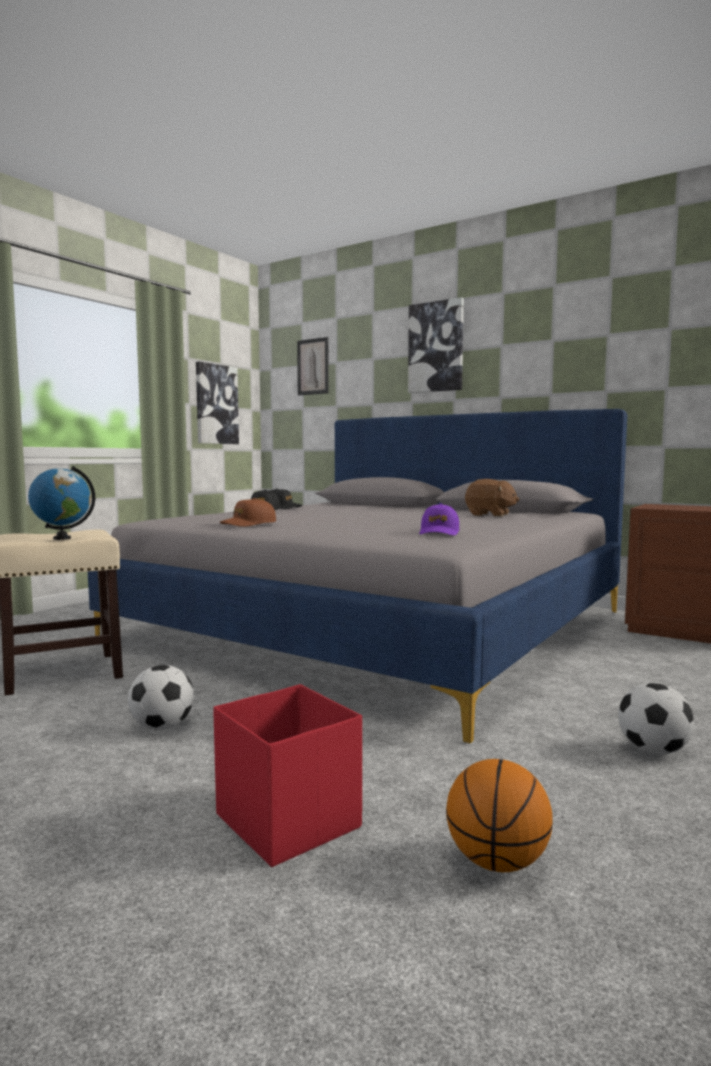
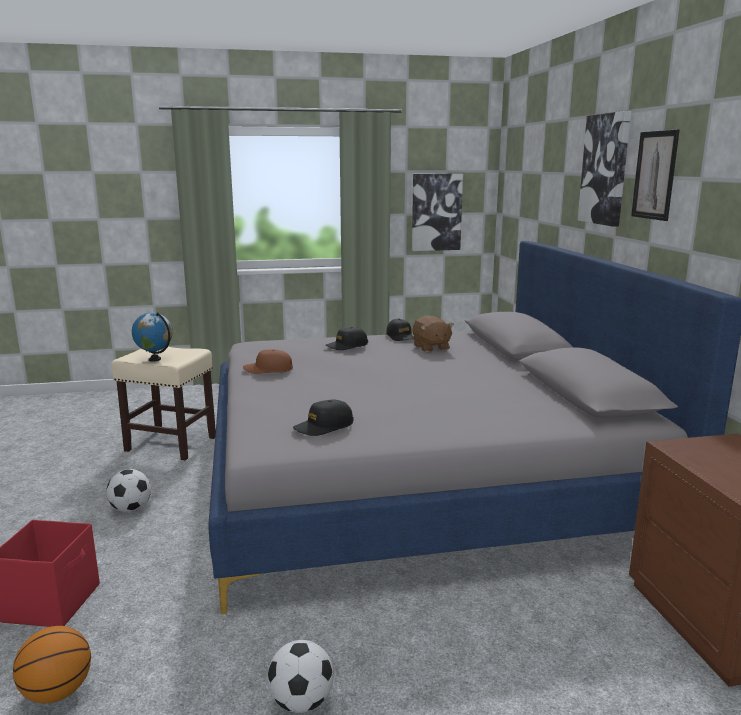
camera: 45 degrees right, 10 degrees up
(313, 366) = (526, 174): picture -> picture (655, 175)
(439, 532) = (324, 426): purple cap -> black cap
(489, 515) = (510, 400): brown plush toy -> brown plush toy (431, 347)

